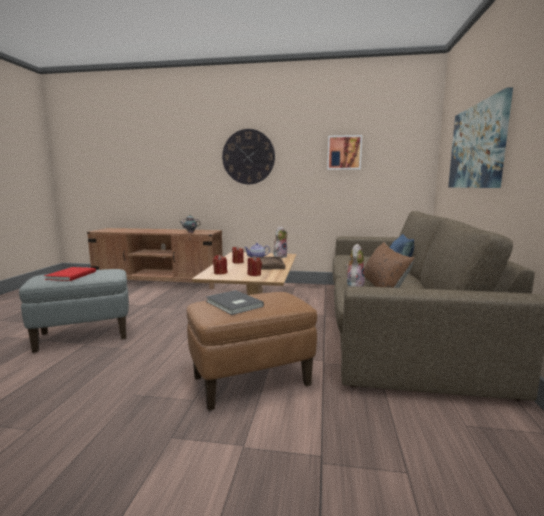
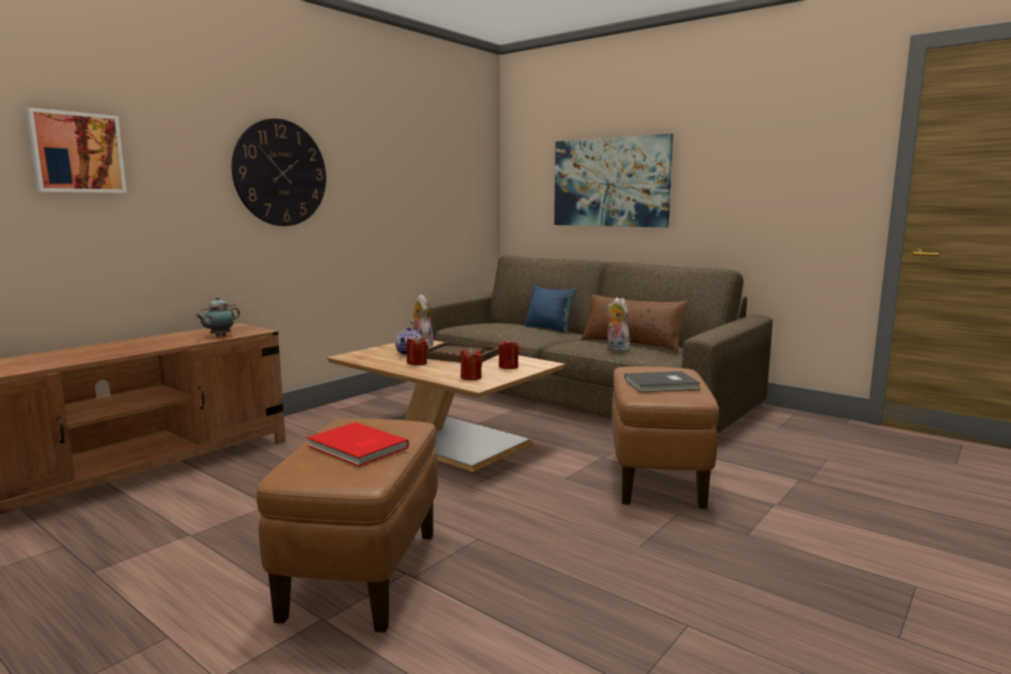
camera: 60 degrees left, 0 degrees up
(83, 336) = (362, 575): grey ottoman -> brown ottoman
(344, 152) = (414, 174): picture -> picture (76, 153)

